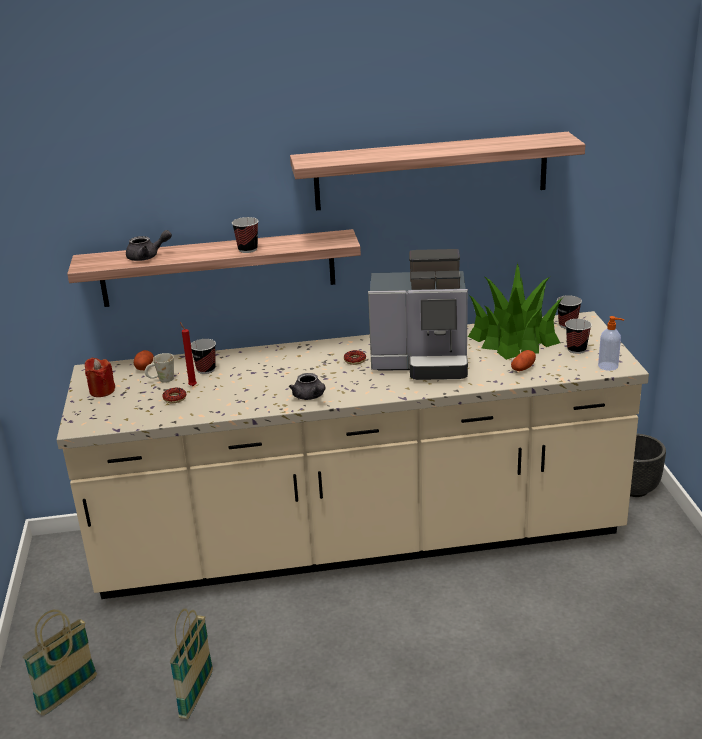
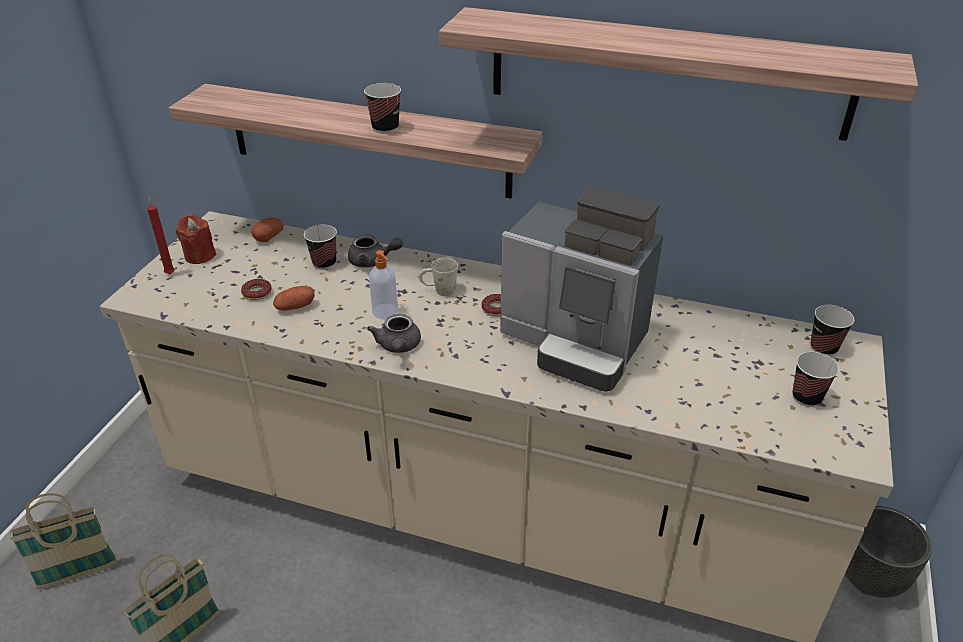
camera: 25 degrees right, 10 degrees up
(147, 257) = (270, 107): grey teapot -> grey teapot (372, 261)
(161, 380) = (268, 262): white mug -> white mug (438, 290)
(192, 385) = (290, 281): red candle -> red candle (170, 273)
(514, 339) = (728, 346): potted plant -> none
(523, 368) = (704, 402): potato -> potato (295, 307)
(609, 366) = (836, 447): soap dispenser -> soap dispenser (385, 312)

